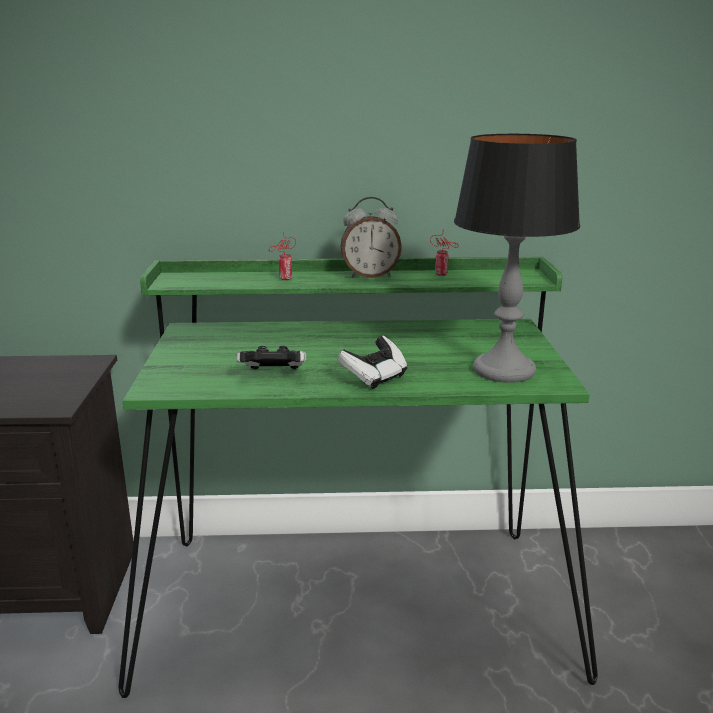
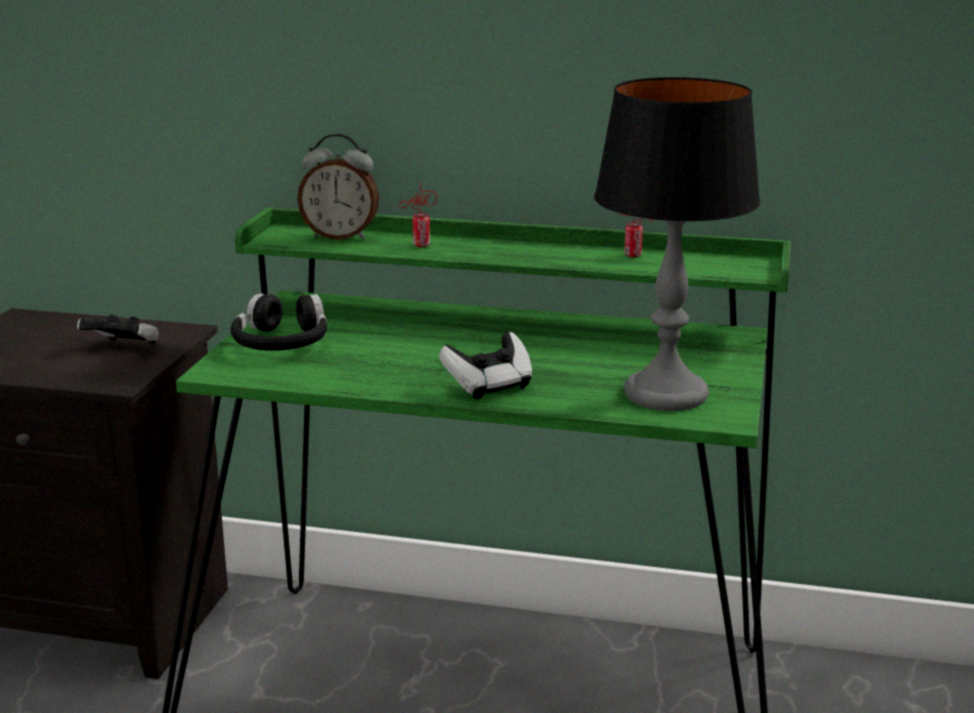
camera: 15 degrees right, 0 degrees up
(194, 361) = (281, 342): none -> black headphones
(273, 375) = (365, 370): game controller -> game controller (123, 348)
(370, 275) = (535, 249): alarm clock -> alarm clock (340, 236)

